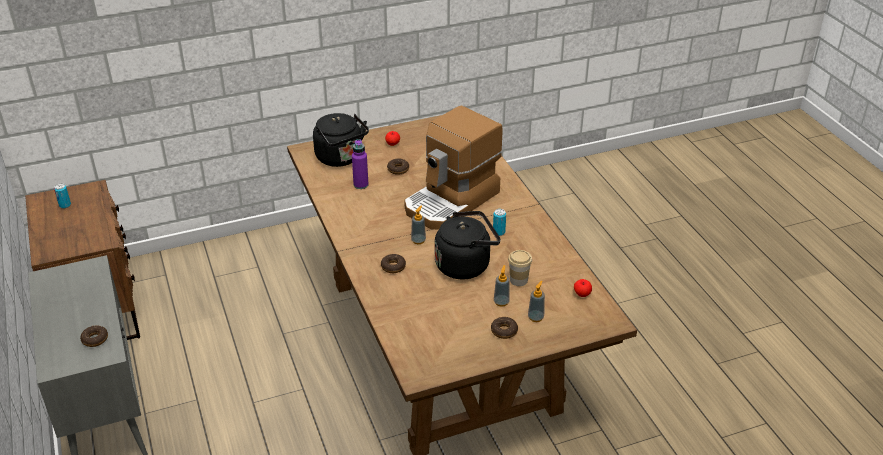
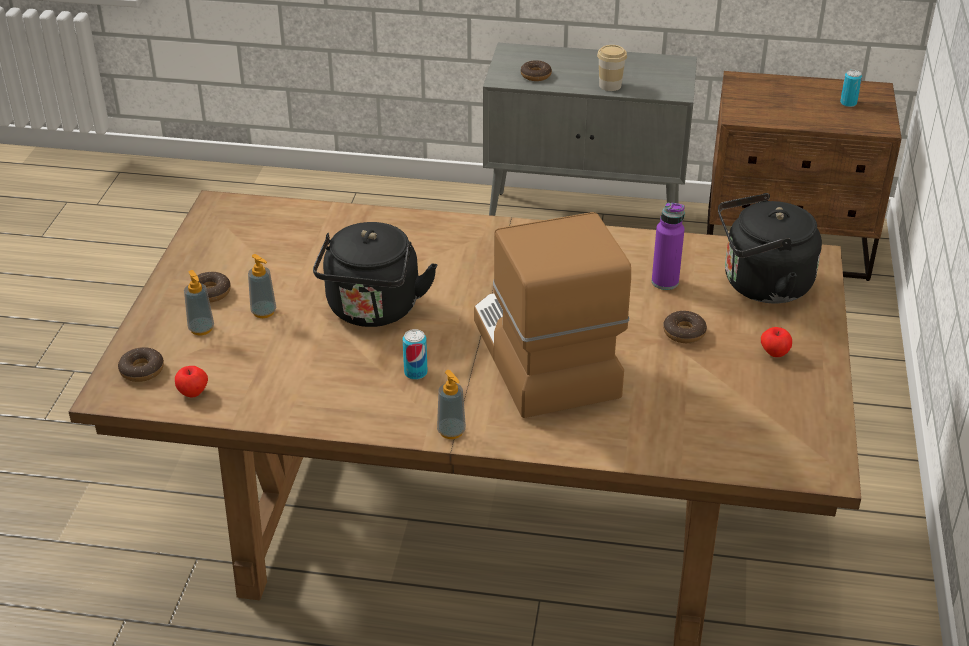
camera: 120 degrees right, 0 degrees up
(393, 267) = (432, 249): donut -> donut (142, 370)
(418, 240) = (470, 289): soap dispenser -> soap dispenser (451, 431)
(518, 280) = (288, 345): cup -> cup (610, 85)

